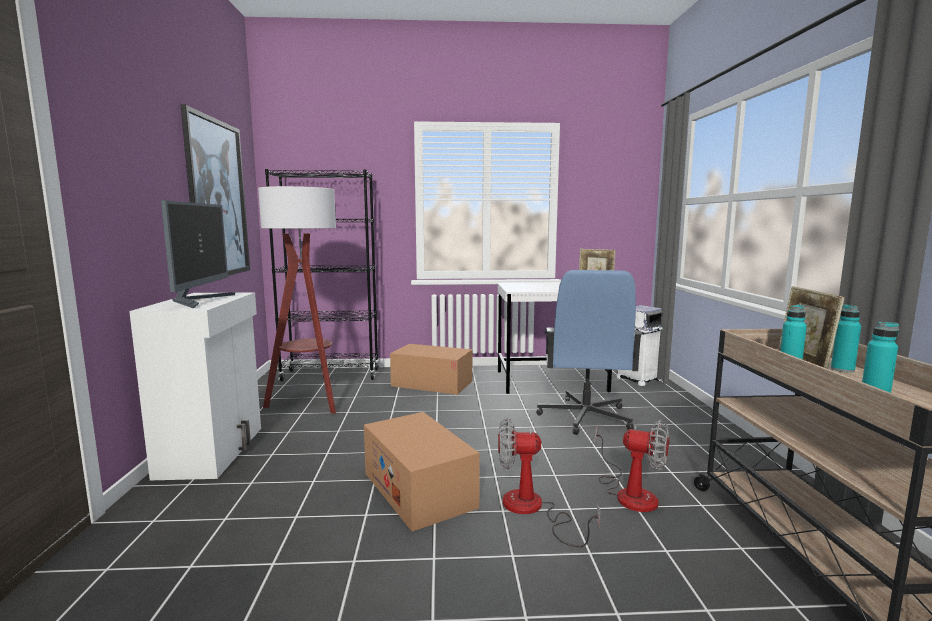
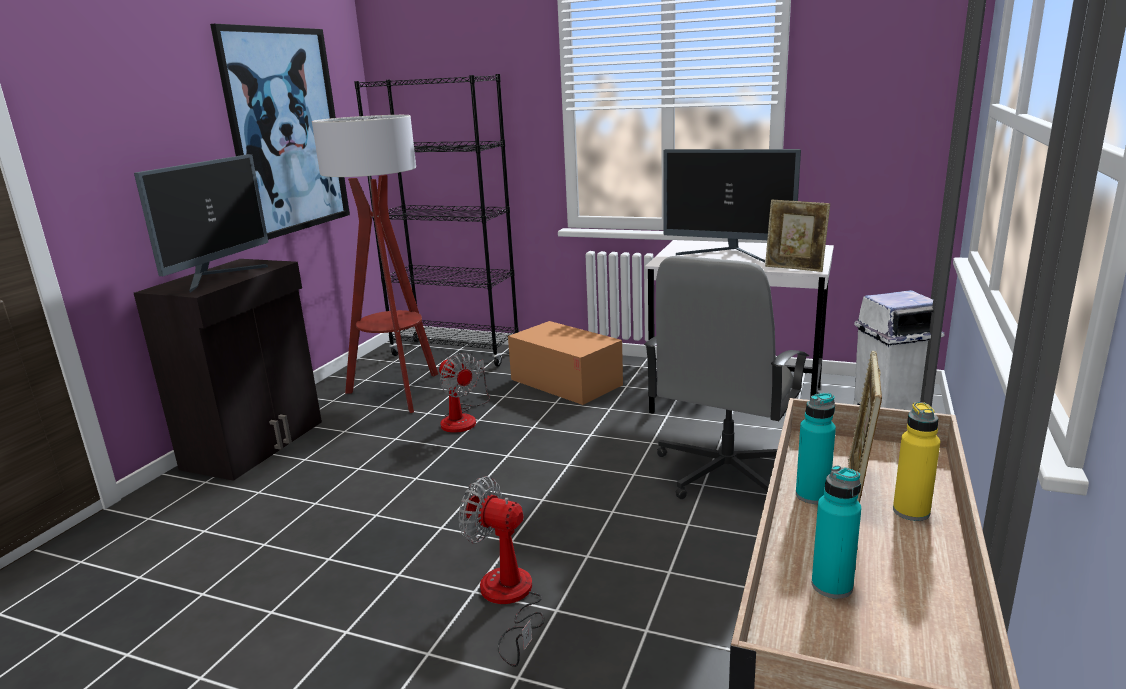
camera: 25 degrees right, 10 degrees up
(214, 451) = (256, 444): white cabinet -> black cabinet
(418, 489) = (408, 539): cardboard box -> none
(545, 286) = (727, 255): none -> monitor
(585, 417) = (724, 472): blue office chair -> grey office chair
(629, 492) = (660, 607): fan -> fan (463, 418)
(842, 369) = (911, 511): turquoise bottle -> yellow bottle

